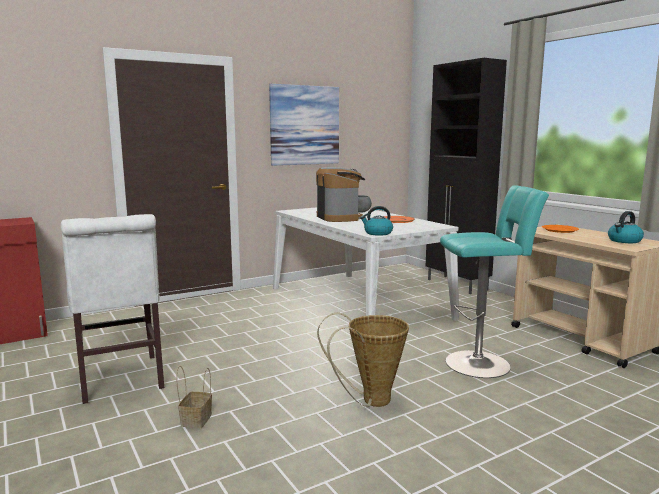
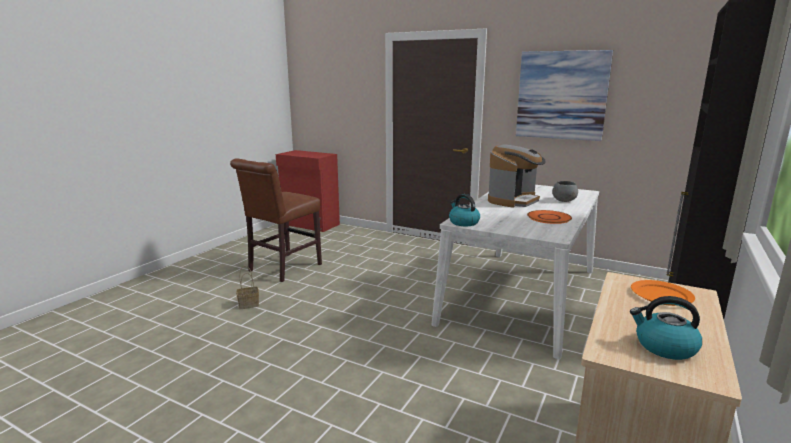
camera: 60 degrees right, 5 degrees up
(121, 381) = (282, 269): white chair -> brown chair
(369, 401) = (315, 355): basket -> none
(482, 363) = (450, 397): turquoise stool -> none

